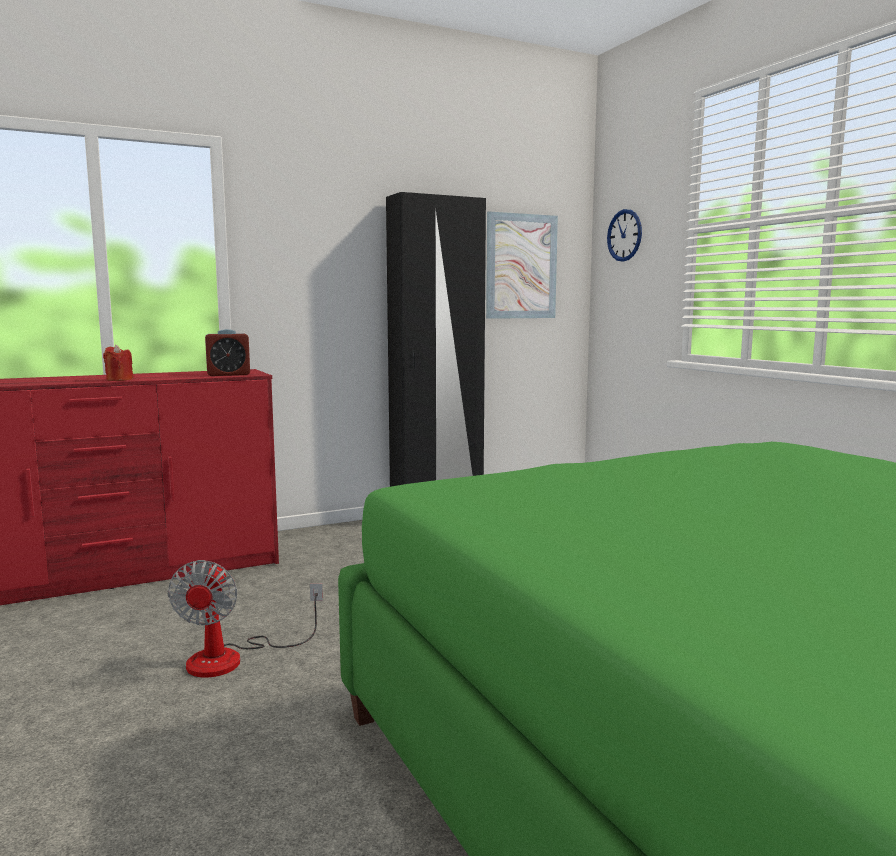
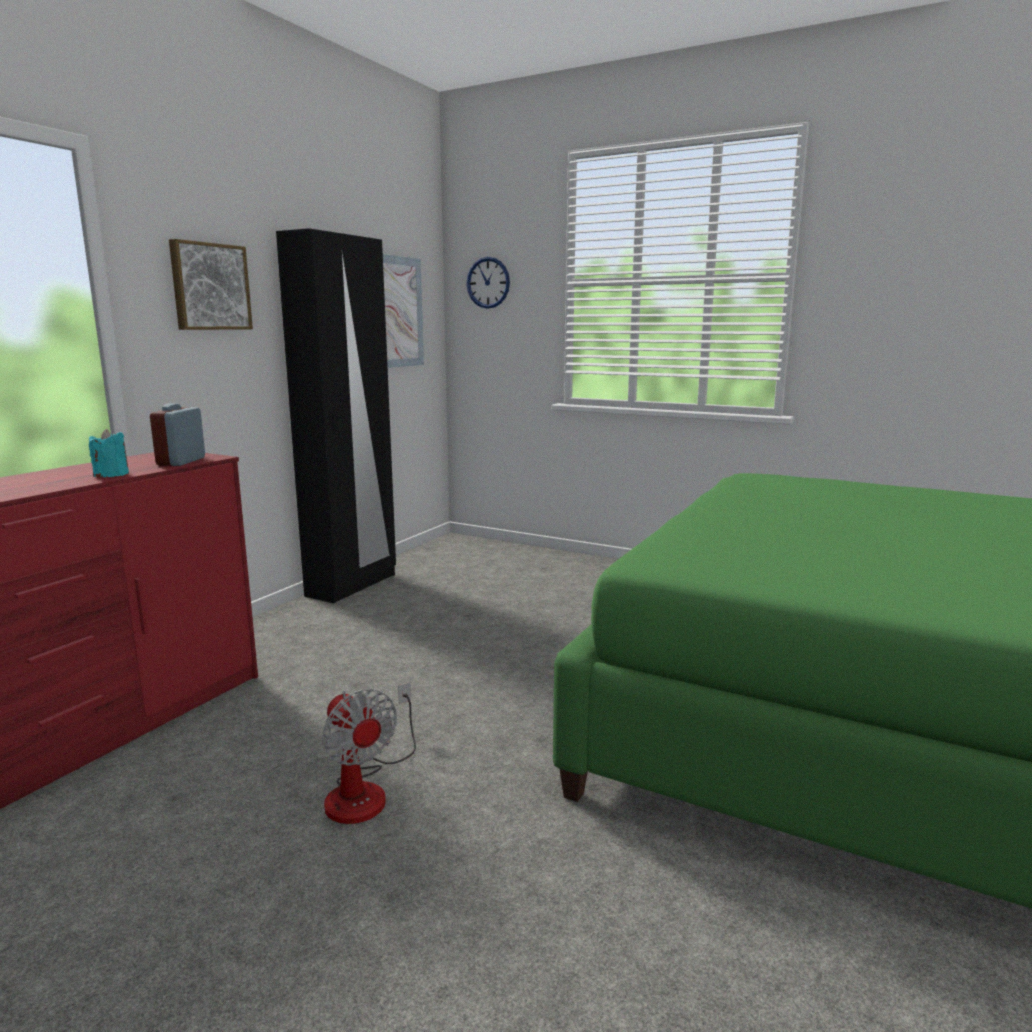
camera: 35 degrees left, 5 degrees up
(119, 379) = (55, 486): red candle -> none
(166, 377) = (111, 475): none -> turquoise candle
(228, 374) = (181, 461): alarm clock -> alarm clock turned 150 degrees clockwise
(316, 244) = (209, 287): none -> picture

